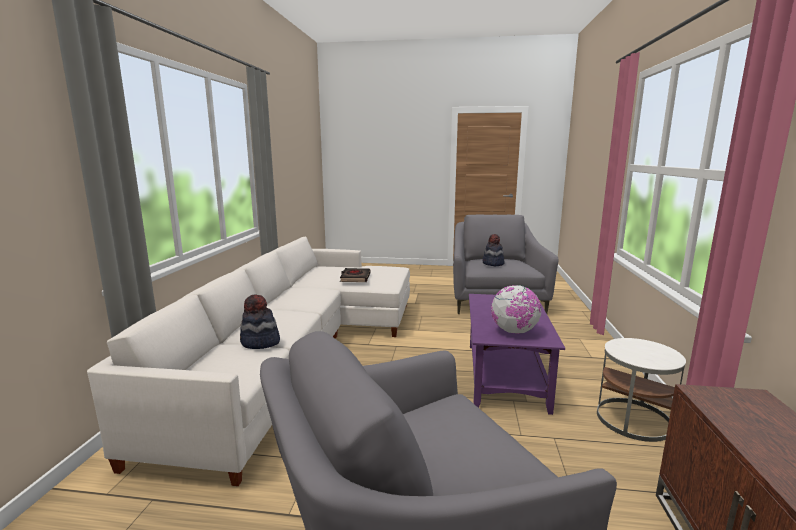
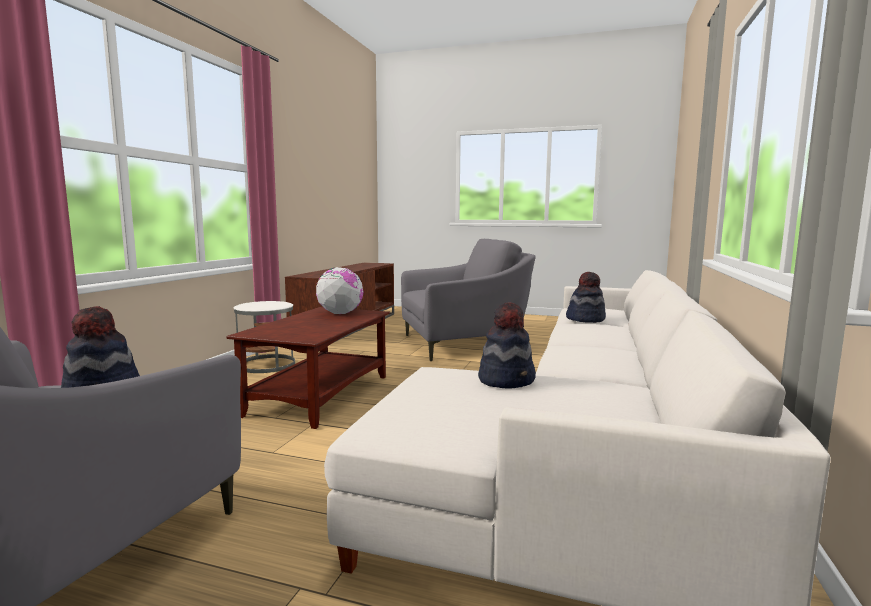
camera: 170 degrees left, 5 degrees down
(355, 278) = (507, 380): black book -> hat
(504, 375) = (320, 395): purple coffee table -> brown coffee table

